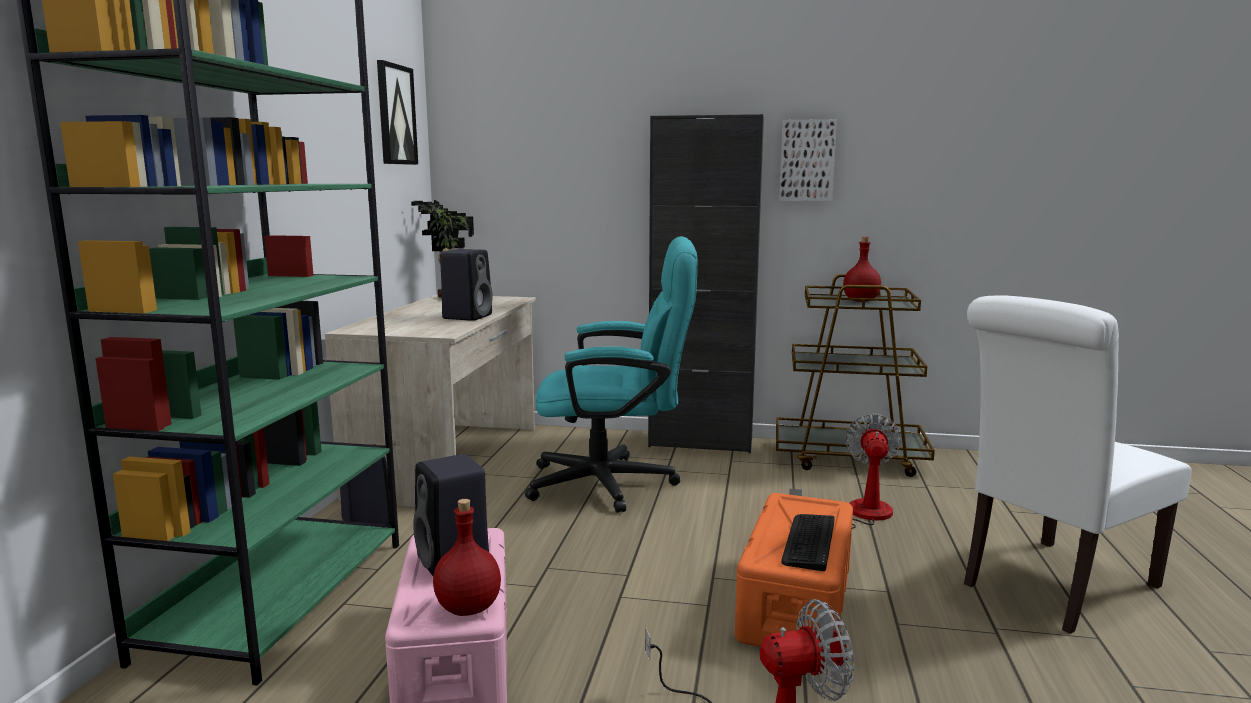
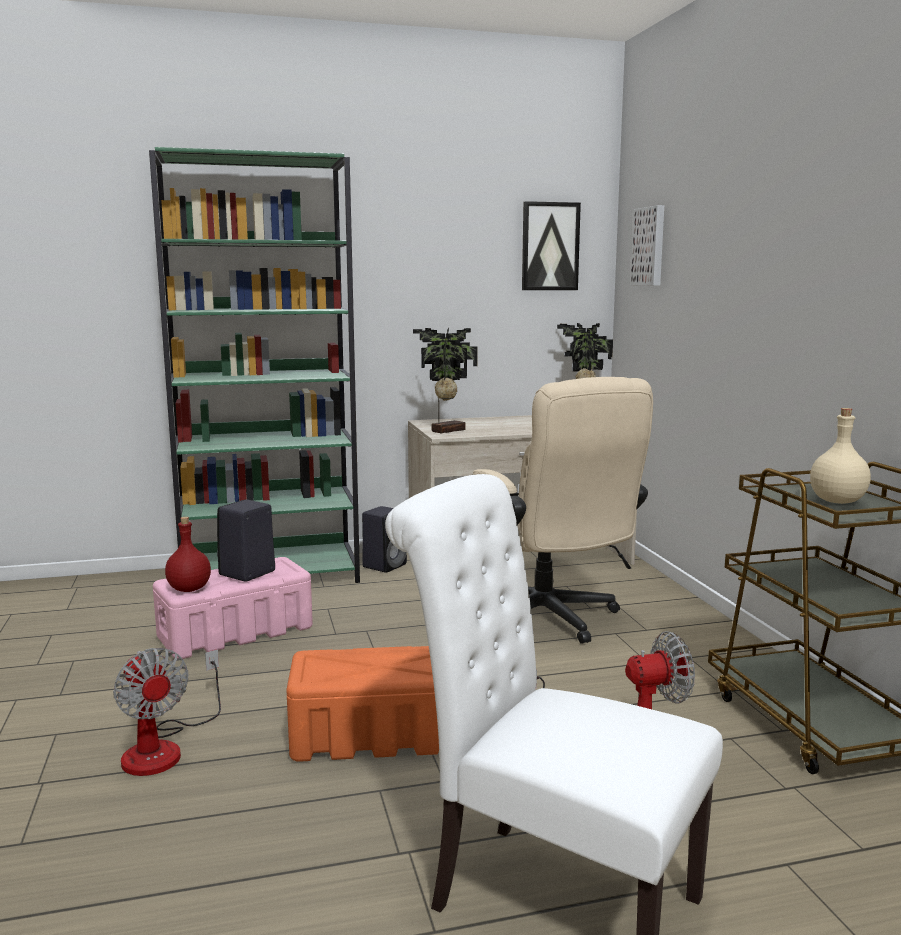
camera: 65 degrees right, 0 degrees up
(422, 330) = (446, 430): none -> potted plant
(468, 316) = (516, 429): black speaker -> none
(616, 484) = (551, 620): turquoise office chair -> beige office chair
(700, 442) = (719, 634): black cabinet -> none
(807, 160) = (860, 292): picture -> picture (650, 246)
(808, 542) = (359, 670): keyboard -> none
(860, 301) = (836, 501): red bottle -> beige bottle

